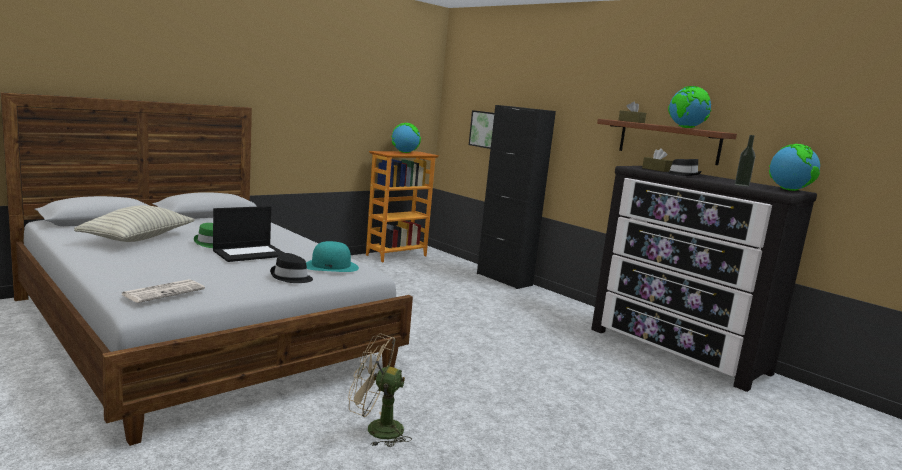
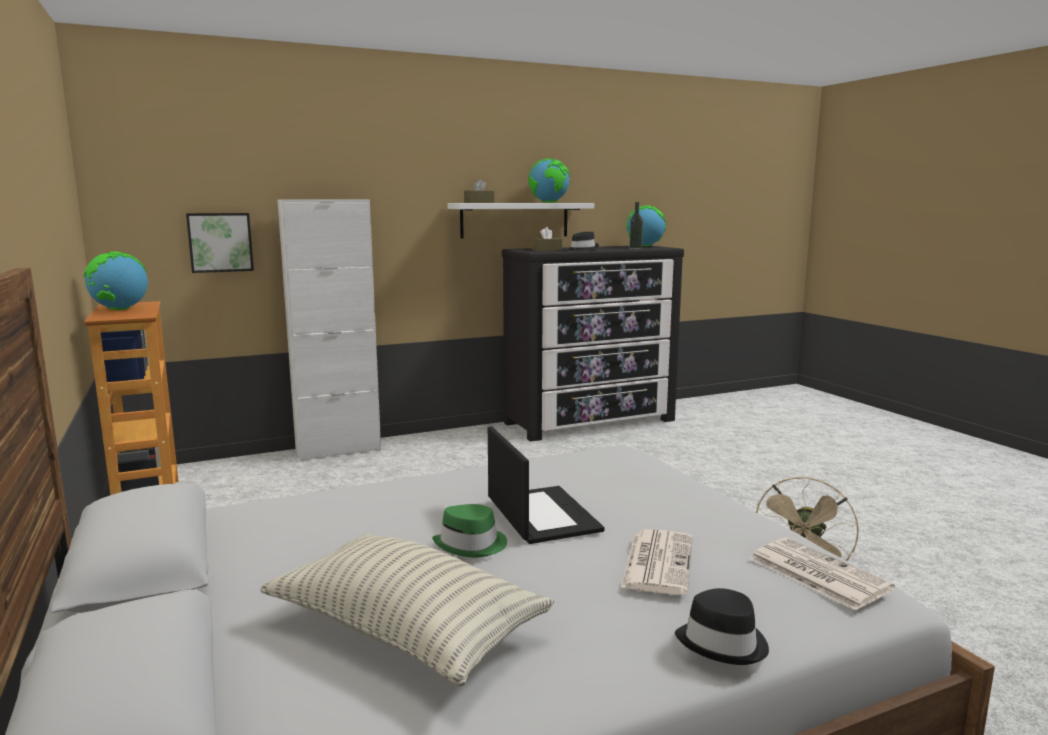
camera: 70 degrees left, 0 degrees up
(184, 266) = (657, 562): none -> newspaper
(291, 277) = (678, 490): black hat -> black hat (723, 643)
(331, 266) = (611, 465): turquoise hat -> none
(504, 279) = (338, 450): black cabinet -> white cabinet
(668, 142) = (515, 220): brown shelf -> white shelf

